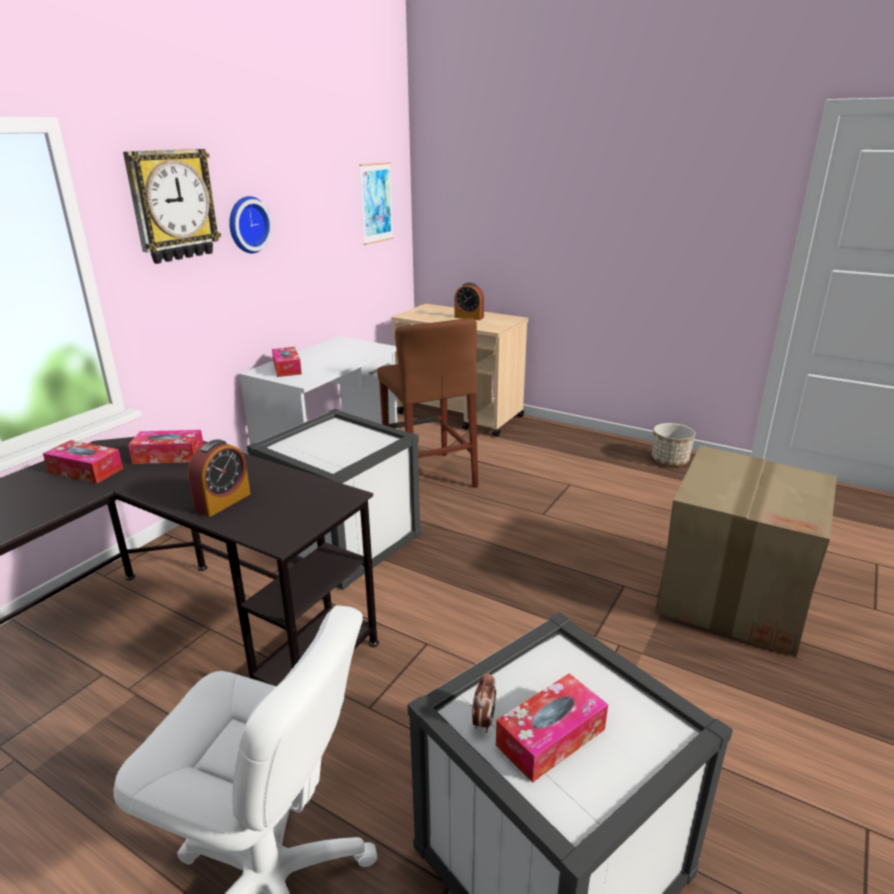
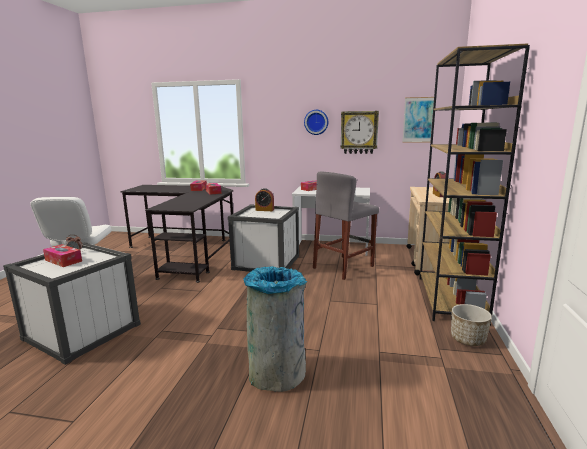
camera: 70 degrees right, 10 degrees down
(172, 205) = (279, 111): wall clock -> wall clock (359, 132)
(223, 502) = (181, 200): alarm clock -> alarm clock (264, 210)
(429, 476) = (343, 267): brown stool -> grey stool
(577, 439) = (451, 299): none -> brown bookcase
(733, 596) = (277, 374): cardboard box -> grey trash can

